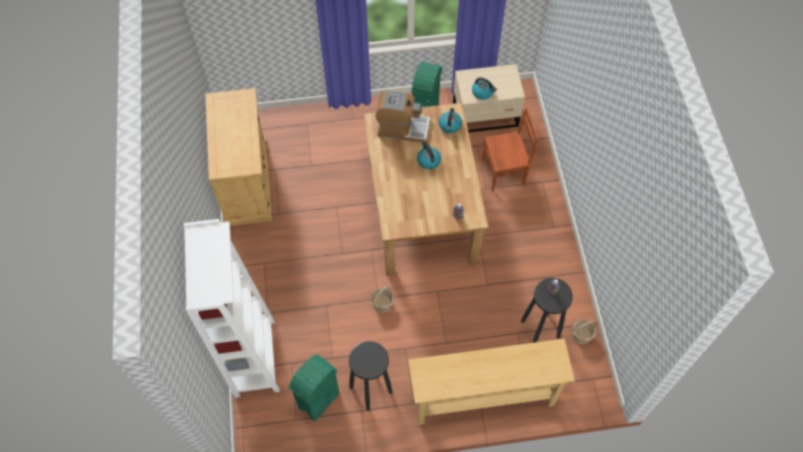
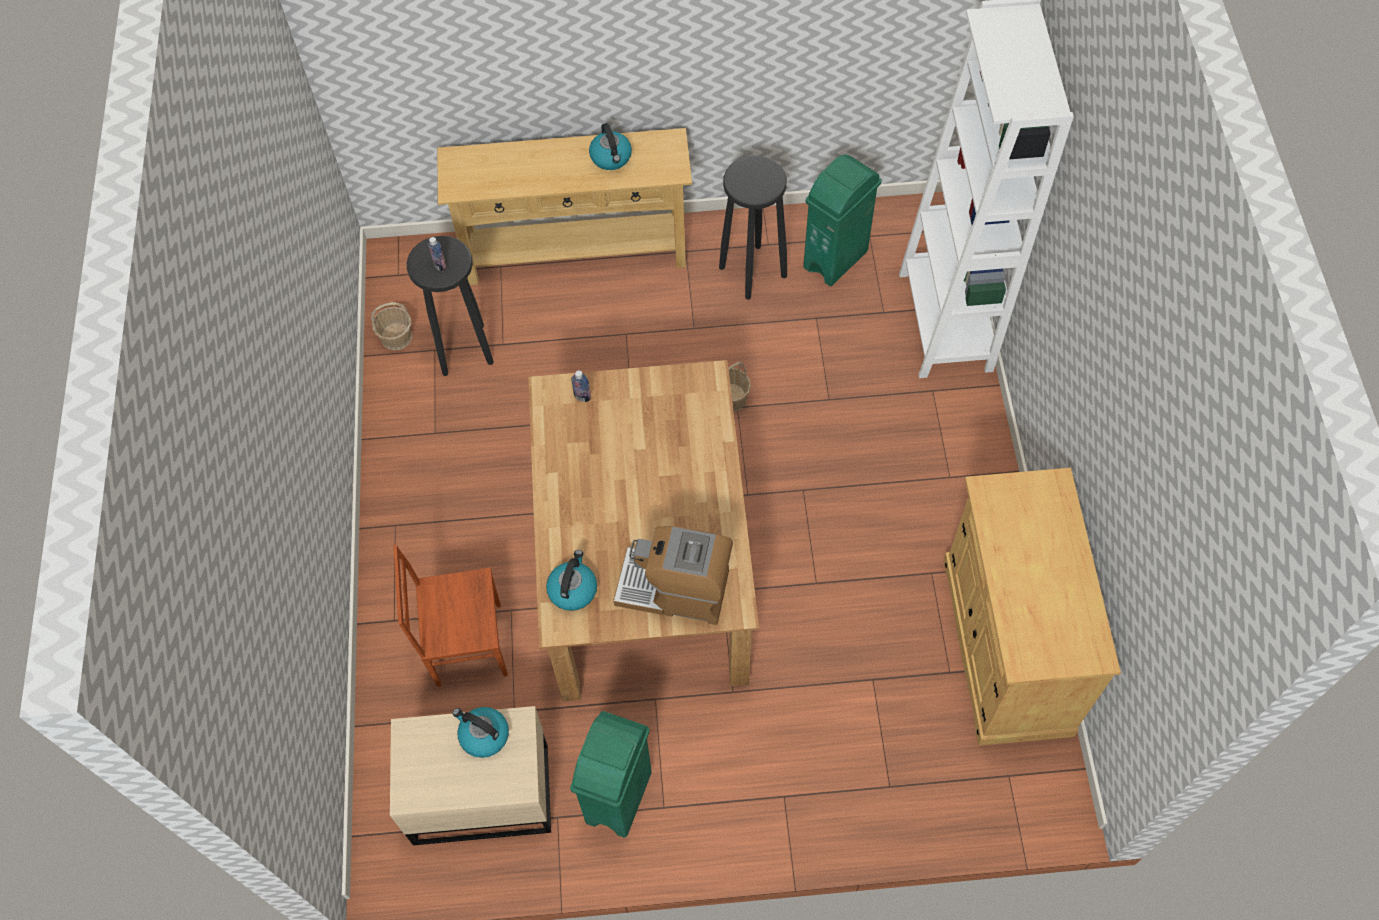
camera: 175 degrees left, 0 degrees up
(428, 160) = (626, 512): kettle -> kettle (611, 157)

